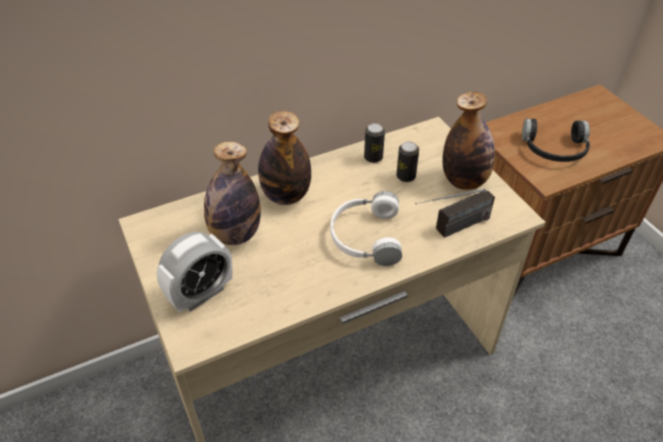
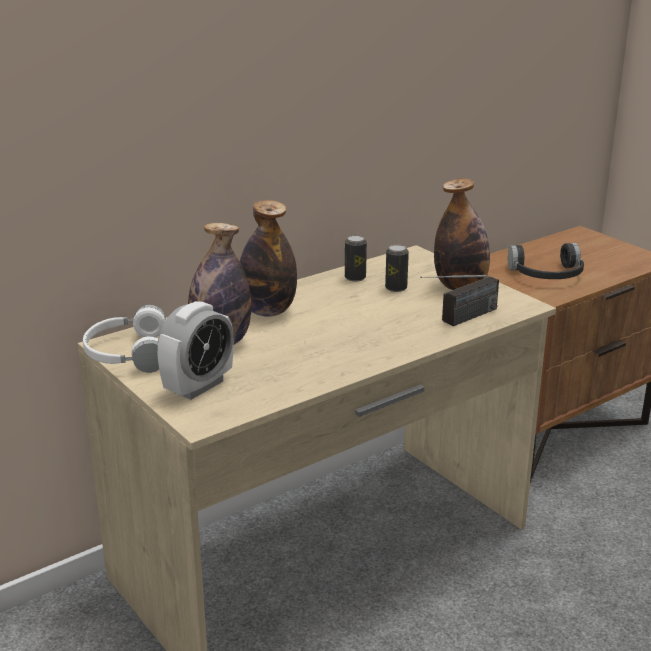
camera: 10 degrees left, 20 degrees down
(364, 236) = (367, 332): white headphones -> white headphones (126, 353)

